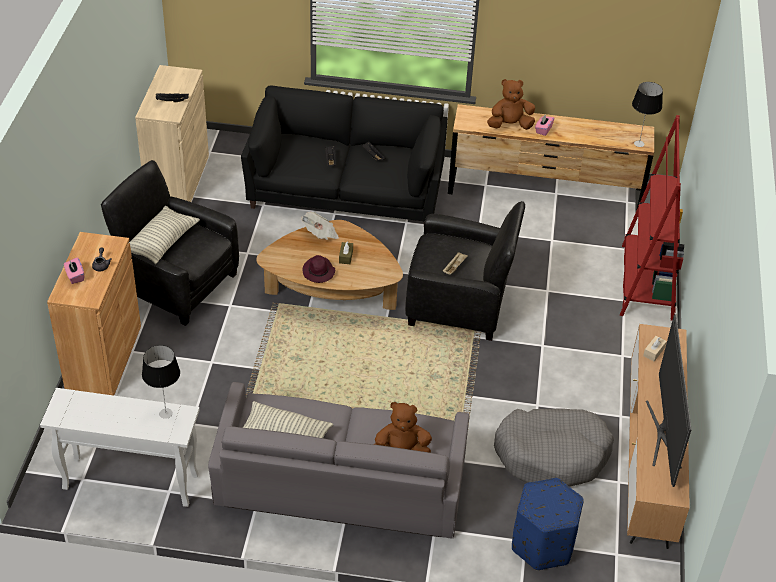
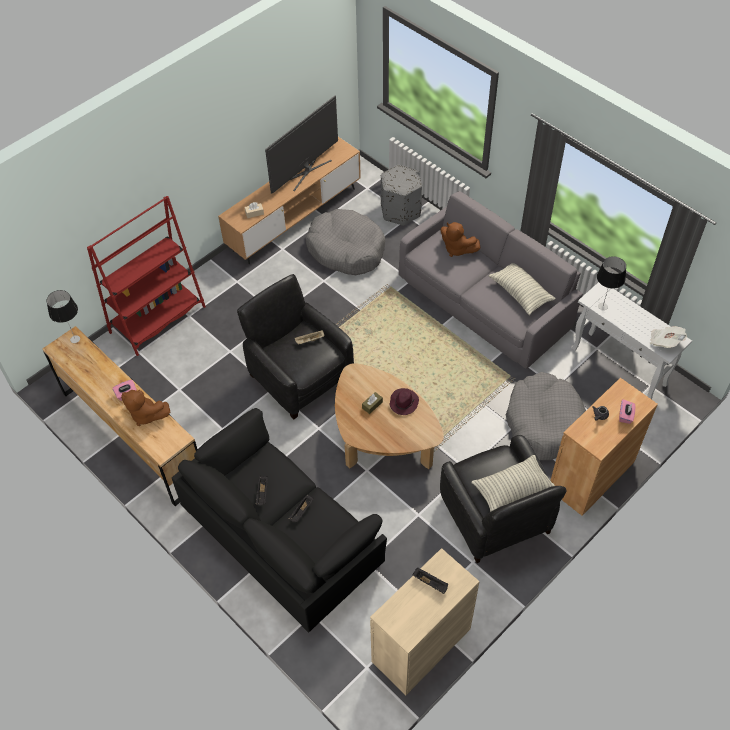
camera: 140 degrees left, 10 degrees up
(182, 381) = (543, 422): none -> grey dog bed
(320, 234) = (374, 437): newspaper -> newspaper (665, 341)
(542, 544) = (400, 211): blue ottoman -> grey ottoman

